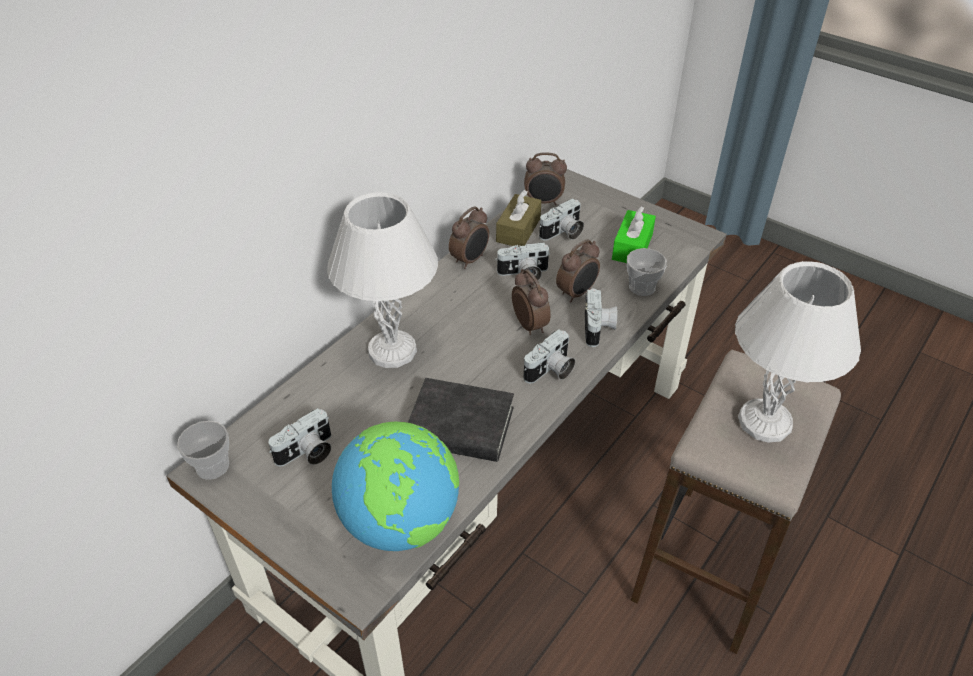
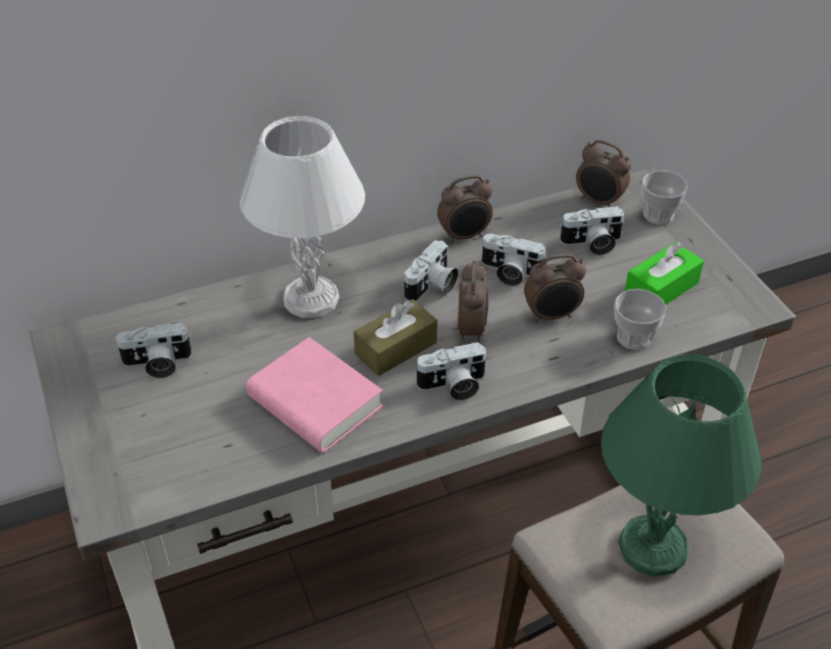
camera: 30 degrees right, 0 degrees up
(212, 466) = (71, 340): cup -> cup (658, 215)
(401, 521) = (188, 466): globe -> none
(460, 427) = (315, 402): black book -> pink book
(518, 230) = (544, 223): brown tissue box -> brown tissue box (396, 348)
(599, 328) = (544, 363): camera -> camera (432, 287)
(766, 423) = (653, 549): white table lamp -> green table lamp

